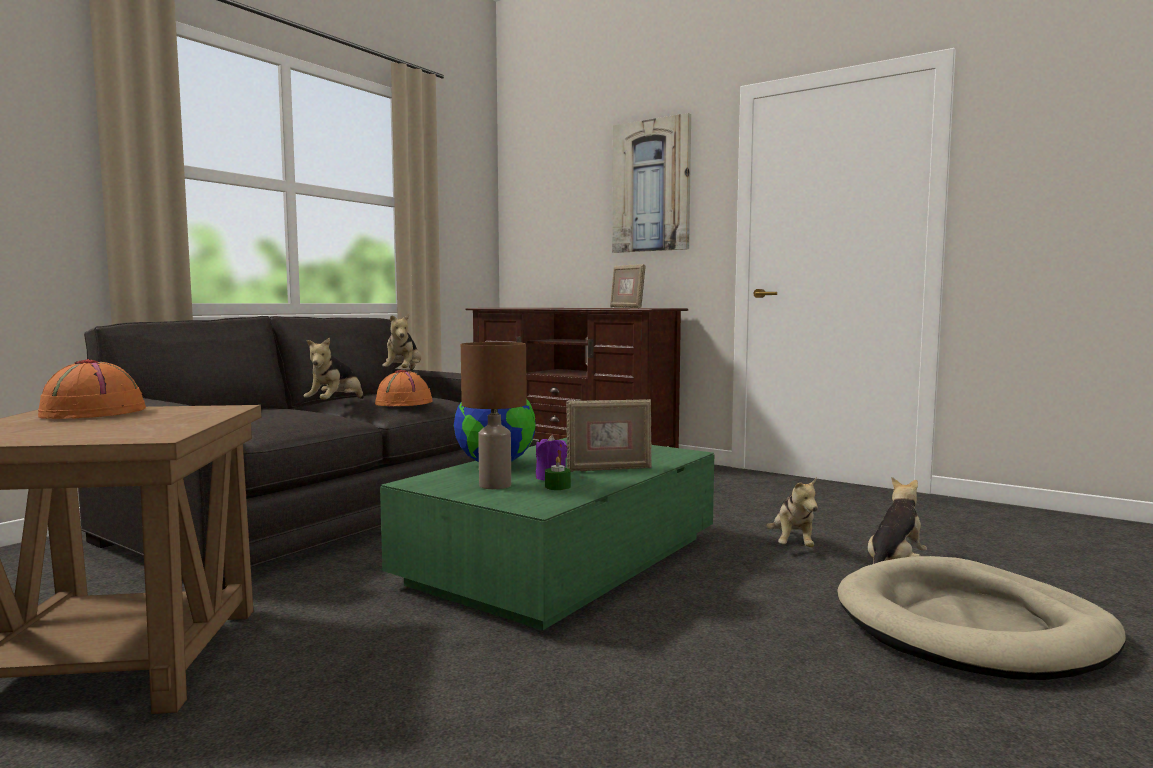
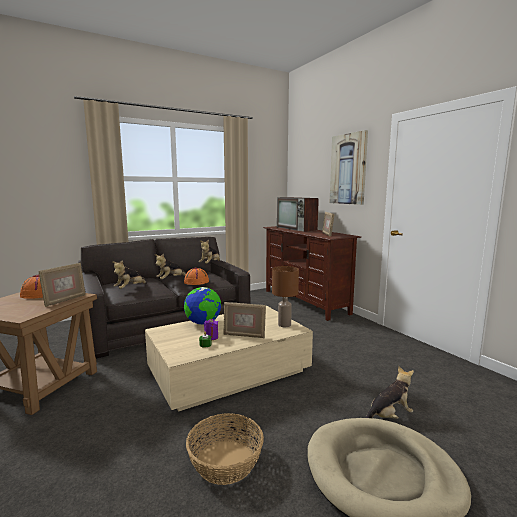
camera: 25 degrees right, 5 degrees up
(202, 414) = (65, 300): none -> picture frame
(496, 485) = (183, 338): brown table lamp -> brown table lamp (285, 325)
(543, 307) = (297, 229): none -> television
(564, 560) = (229, 371): green coffee table -> beige coffee table
(728, 670) = (225, 461): none -> basket
(792, 545) = (347, 387): plush toy -> plush toy (130, 288)

